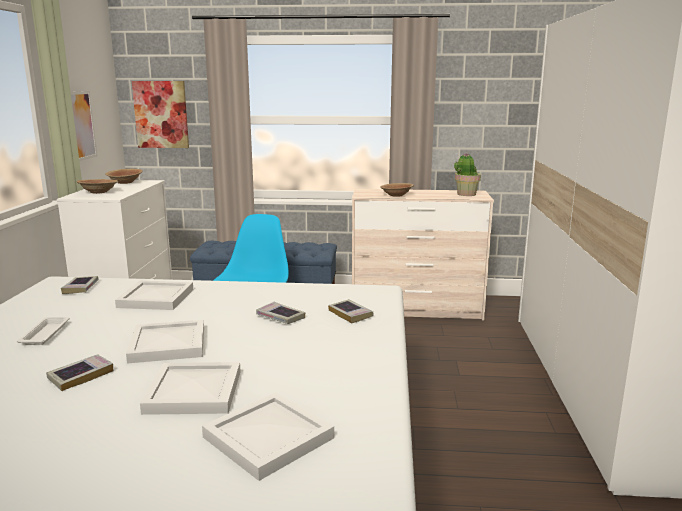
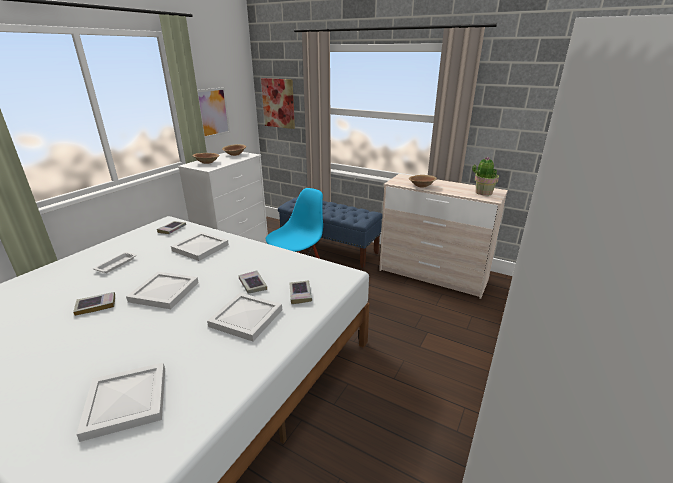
camera: 25 degrees right, 10 degrees up
(192, 392) = (132, 340): white tray -> white tray (245, 318)

